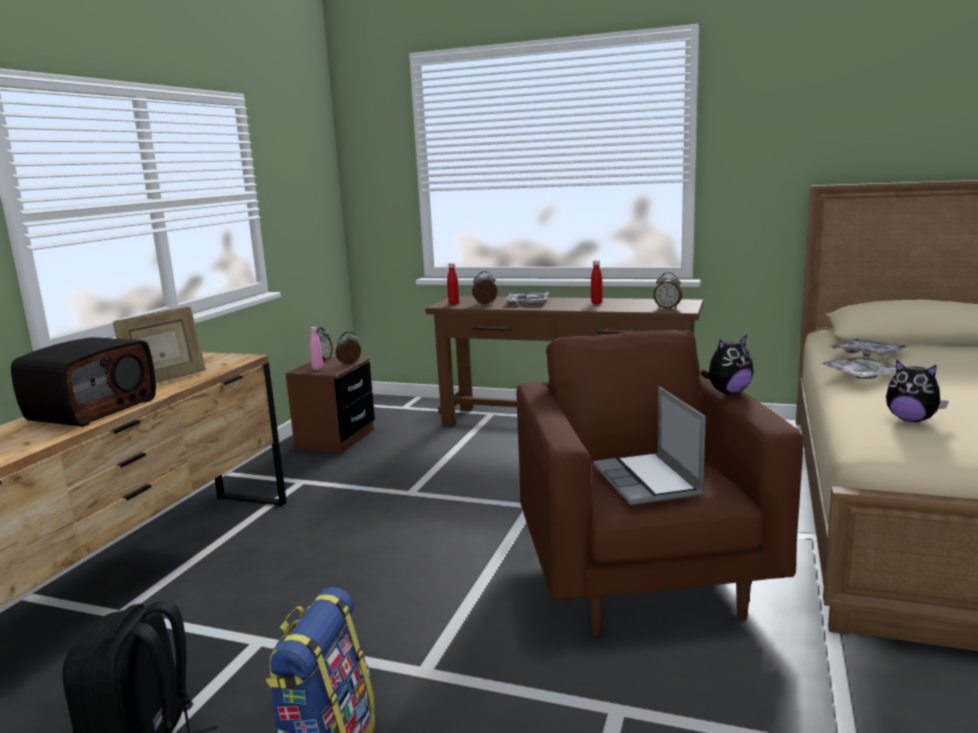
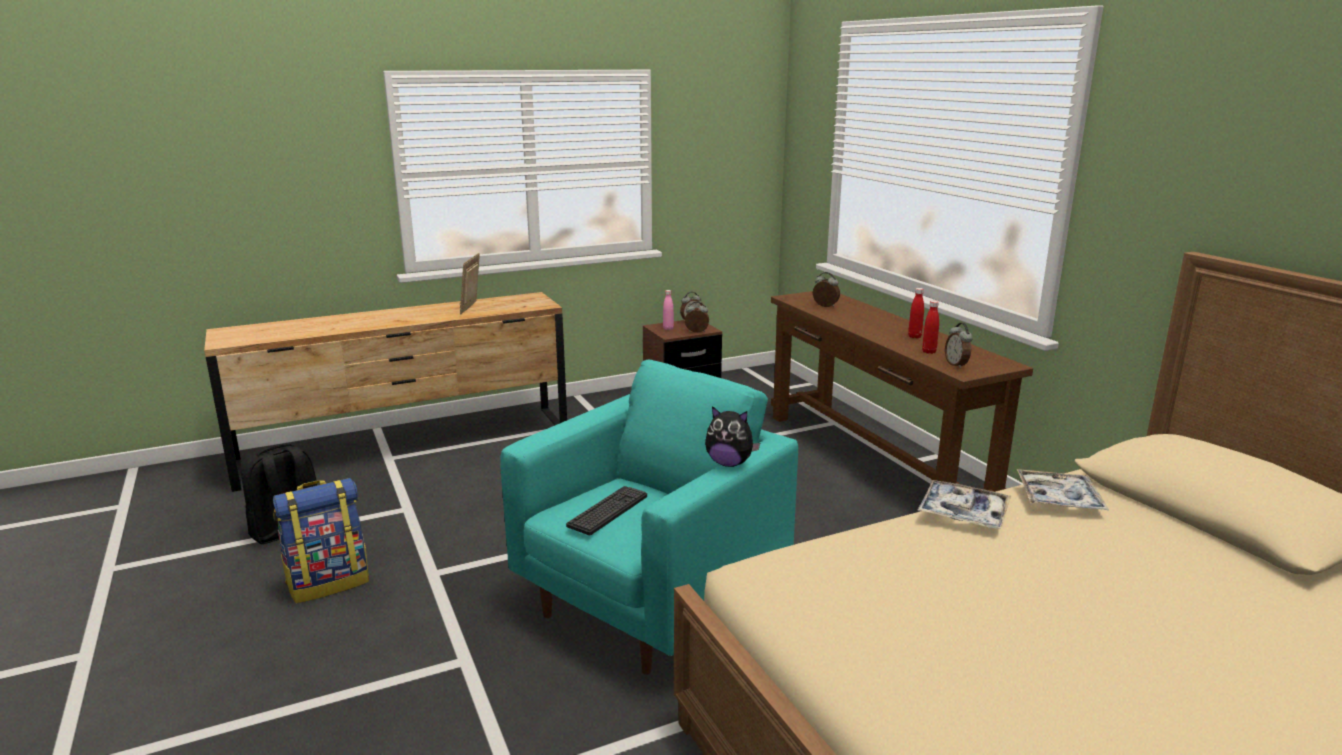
camera: 45 degrees right, 5 degrees up
(92, 409) = (397, 317): radio -> none
(166, 380) = (471, 308): picture frame -> picture frame turned 90 degrees clockwise
(453, 304) = (802, 298): red bottle -> red bottle (929, 352)
(527, 302) = (860, 316): tray -> none
(643, 577) = (650, 604): brown armchair -> turquoise armchair
(648, 481) = (608, 511): laptop -> keyboard
(911, 420) = (841, 567): plush toy -> none

